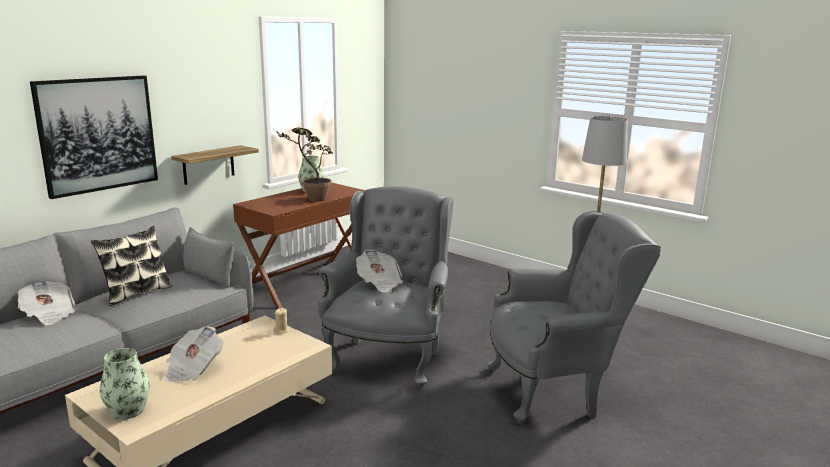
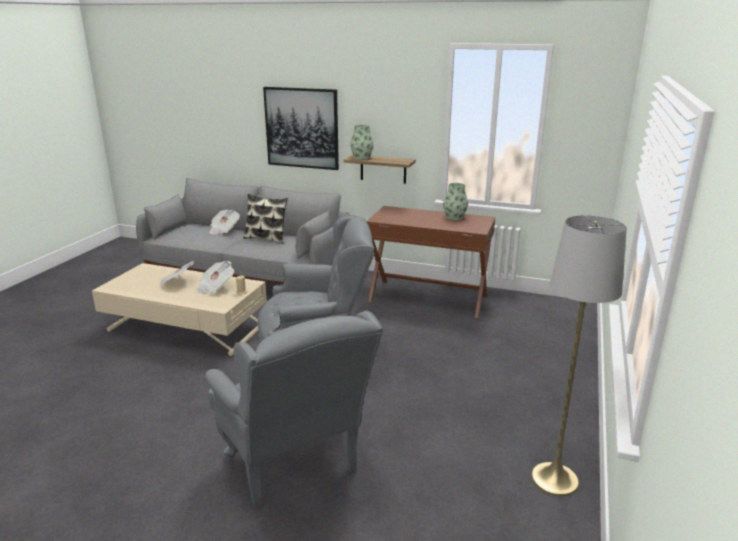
camera: 70 degrees right, 5 degrees up
(128, 410) = (126, 280): vase -> vase (362, 157)
(310, 199) = (427, 222): potted plant -> none
(379, 283) = (304, 295): newspaper -> newspaper (215, 287)

